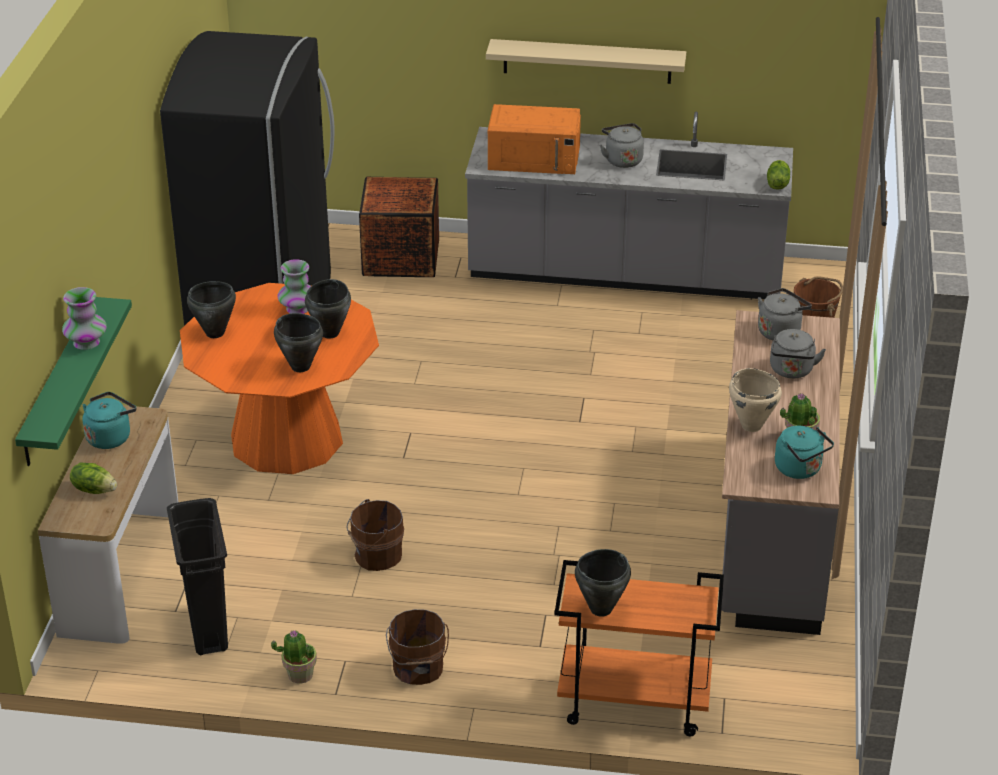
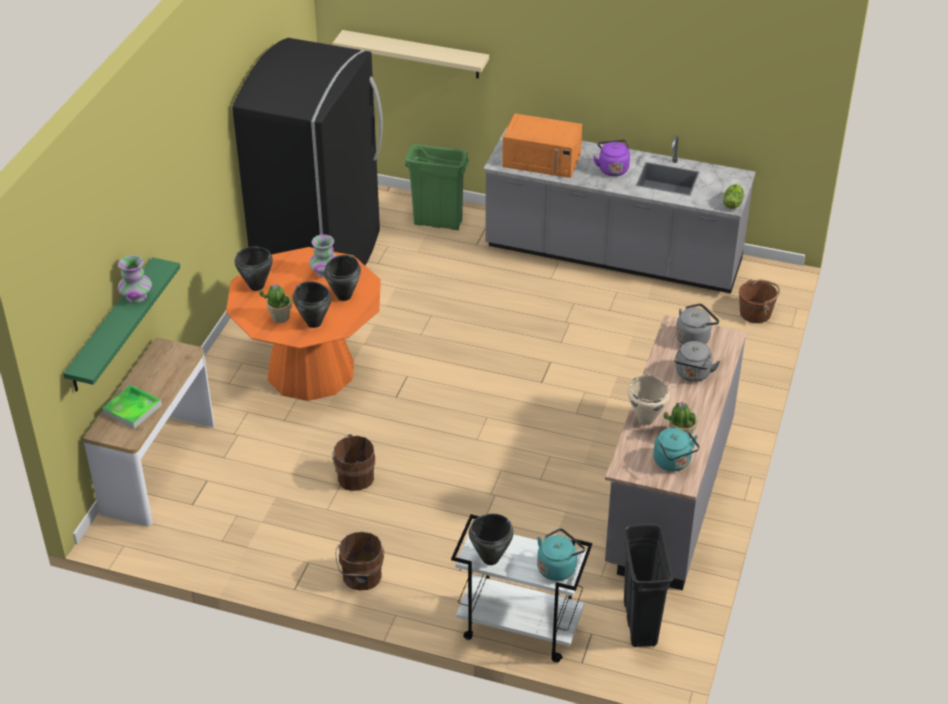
camera: 10 degrees right, 5 degrees up
(94, 489) = (132, 409): lettuce -> tray
(110, 437) = (155, 366): turquoise kettle -> turquoise kettle (558, 567)
(207, 628) = (212, 522): black trash can -> black trash can (640, 623)
(300, 674) = (271, 569): potted plant -> potted plant (280, 317)
(401, 257) = (438, 223): crate -> green trash can
(587, 61) = (593, 85): beige shelf -> beige shelf (415, 54)
(622, 160) = (612, 168): grey kettle -> purple kettle
(632, 703) = (518, 628): orange cart -> white cart

